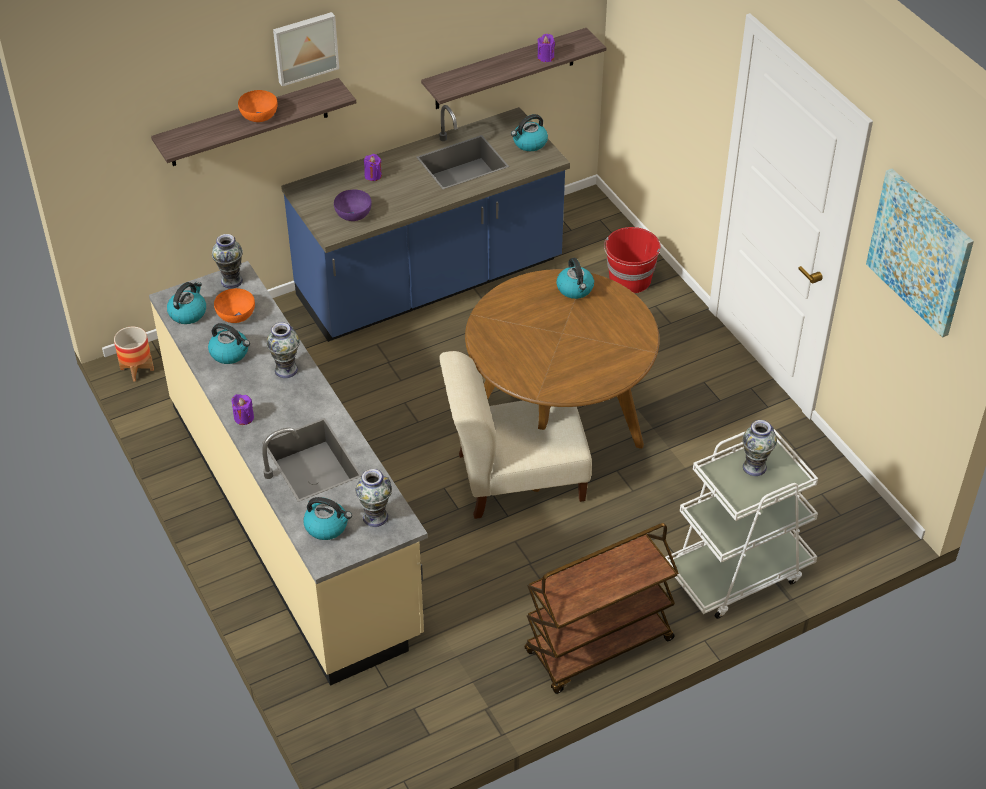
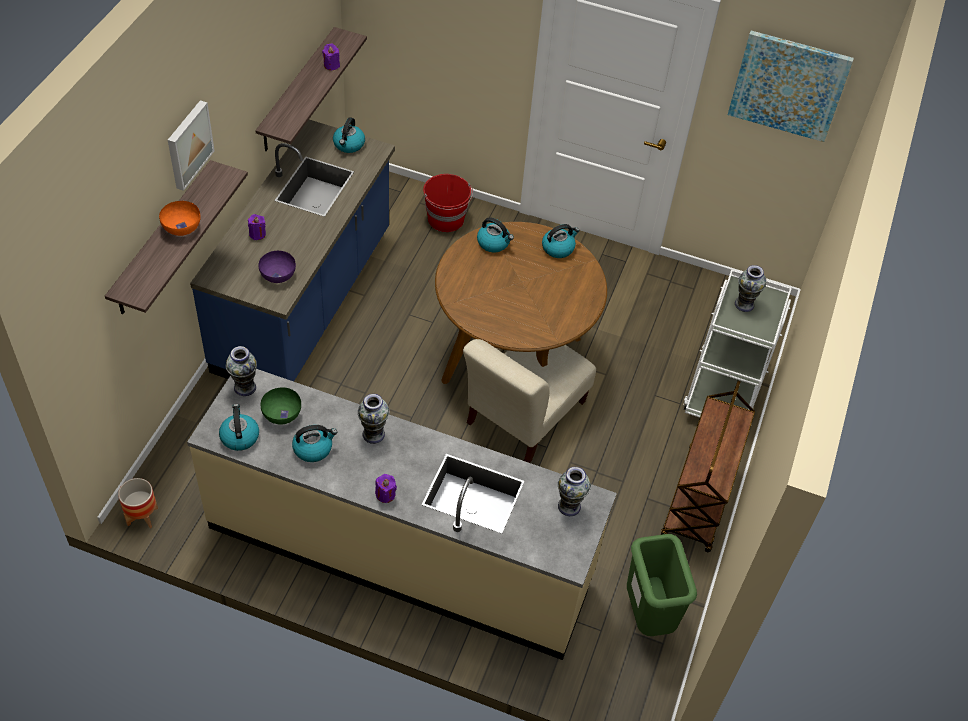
camera: 45 degrees left, 5 degrees up
(236, 314) = (281, 413): orange bowl -> green bowl
(327, 526) = (544, 537): kettle -> kettle (558, 248)
(442, 705) = (649, 615): none -> green trash can

